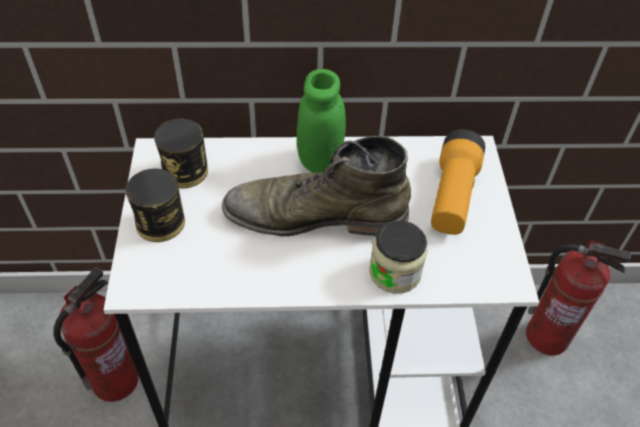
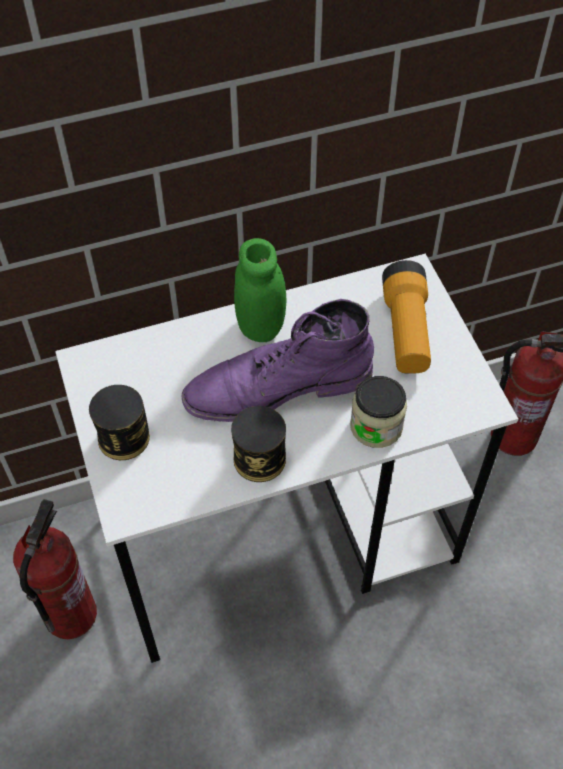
camera: 15 degrees left, 5 degrees up
(185, 171) = (125, 374): can -> can (259, 459)
(315, 215) = (277, 387): green boot -> purple boot

